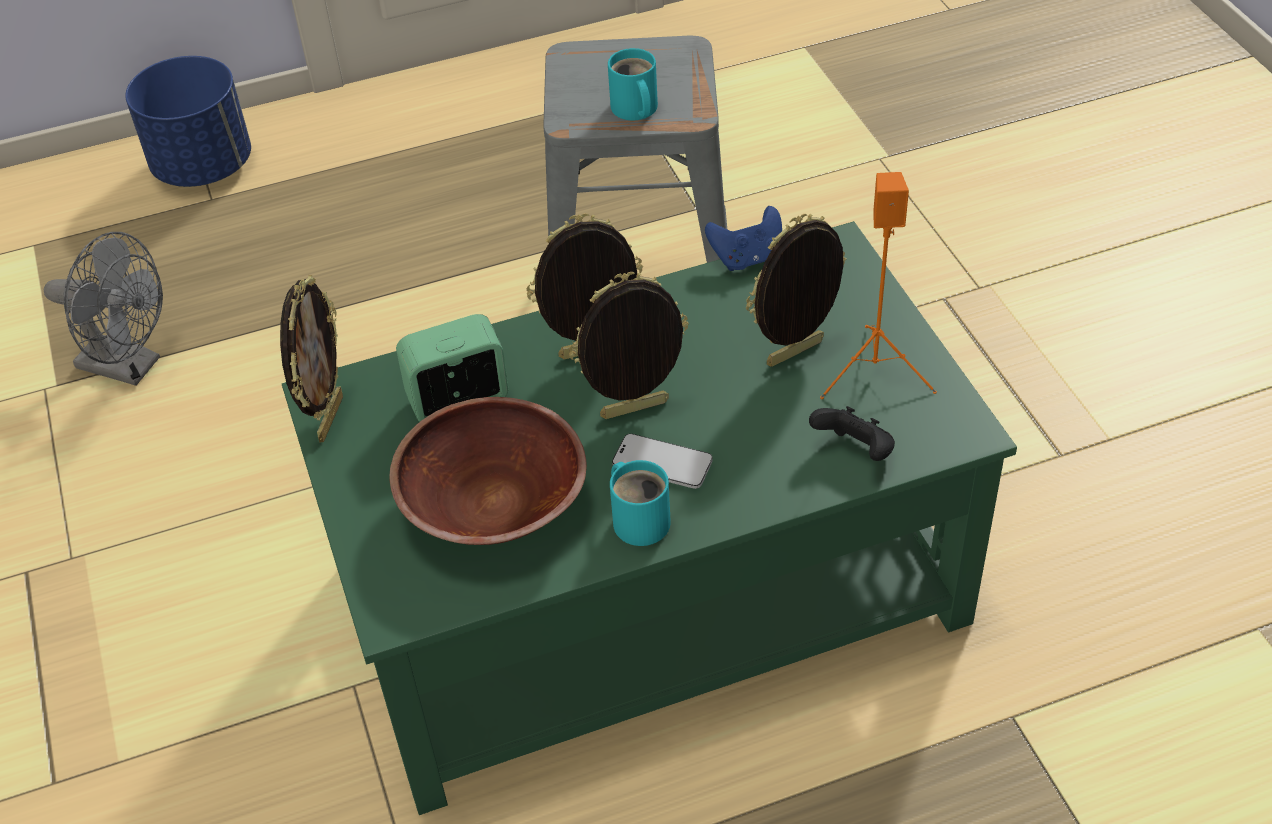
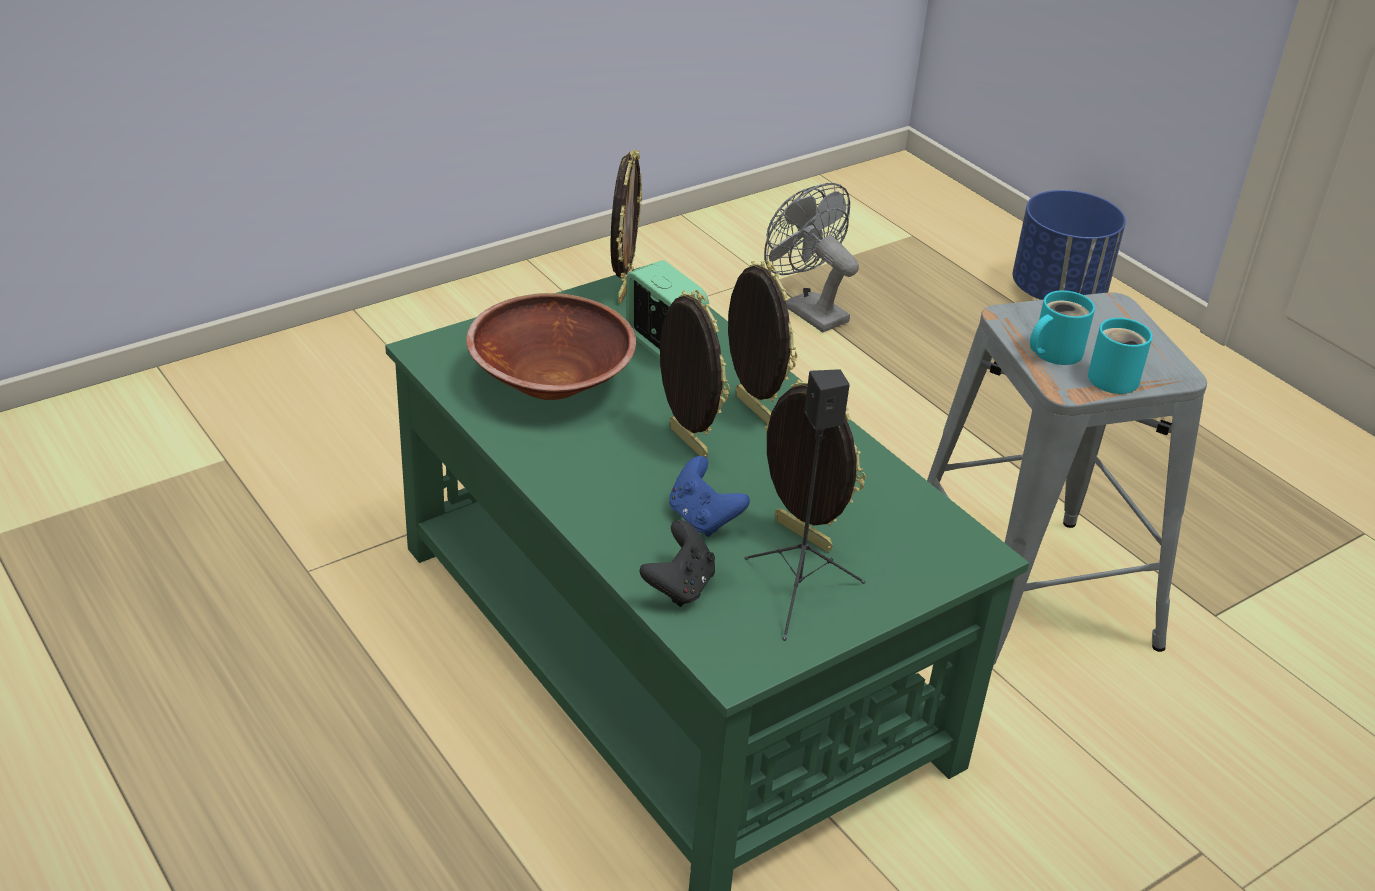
camera: 70 degrees right, 10 degrees down
(130, 366) = (806, 310): grey fan -> grey fan turned 135 degrees clockwise
(328, 418) = (623, 289): picture frame -> picture frame turned 75 degrees counterclockwise
(640, 518) = (556, 461): turquoise mug -> turquoise mug (1118, 378)
(662, 463) = (626, 466): phone -> none
(747, 258) = (927, 491): blue game controller -> blue game controller (703, 519)
(876, 371) = (798, 593): orange speaker -> black speaker

